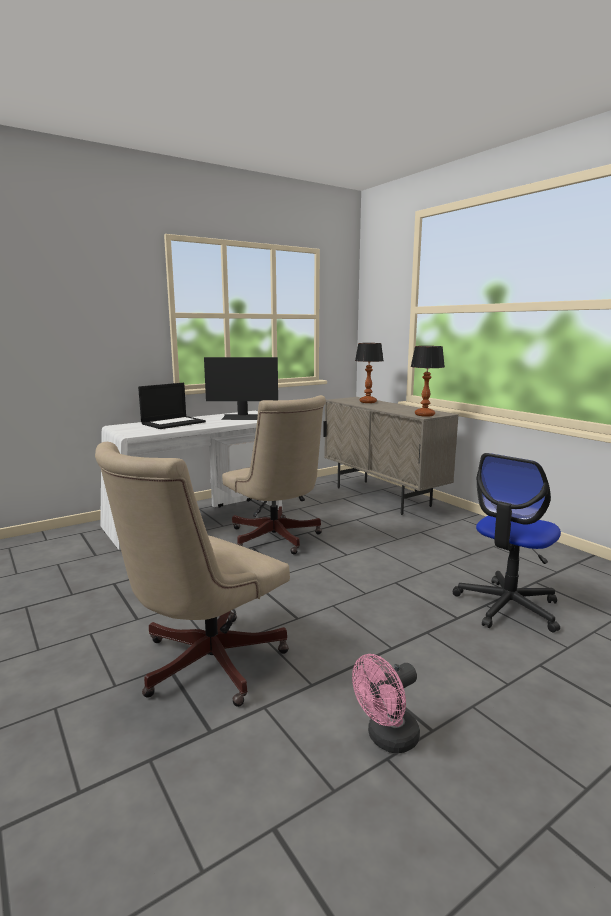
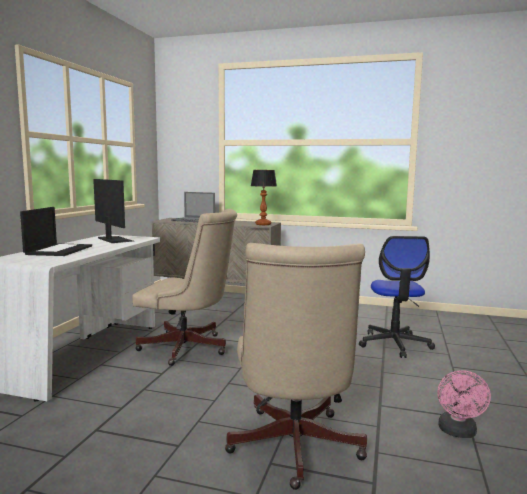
camera: 40 degrees left, 5 degrees down
(242, 417) = (114, 239): monitor -> monitor turned 90 degrees counterclockwise
(368, 402) = (193, 220): table lamp -> laptop

